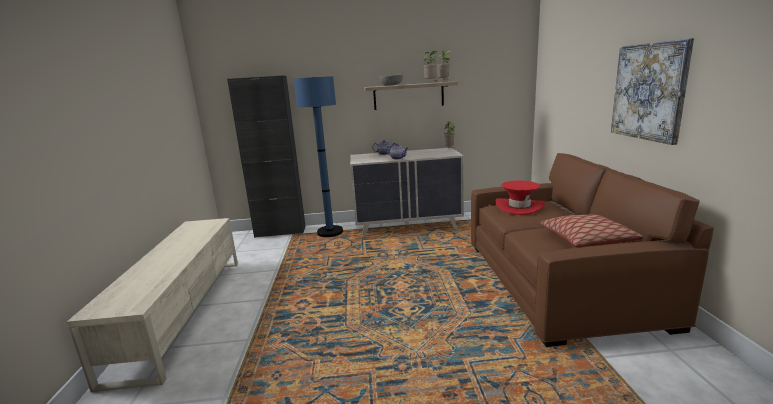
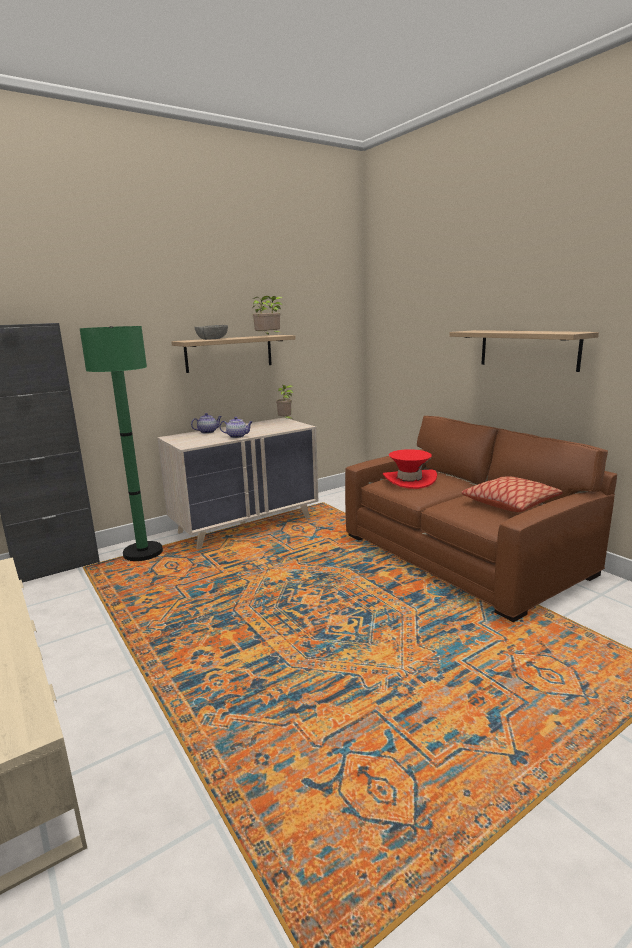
camera: 30 degrees left, 0 degrees up
(330, 232) = (143, 553): blue floor lamp -> green floor lamp
(649, 91) = (528, 349): picture -> shelf

